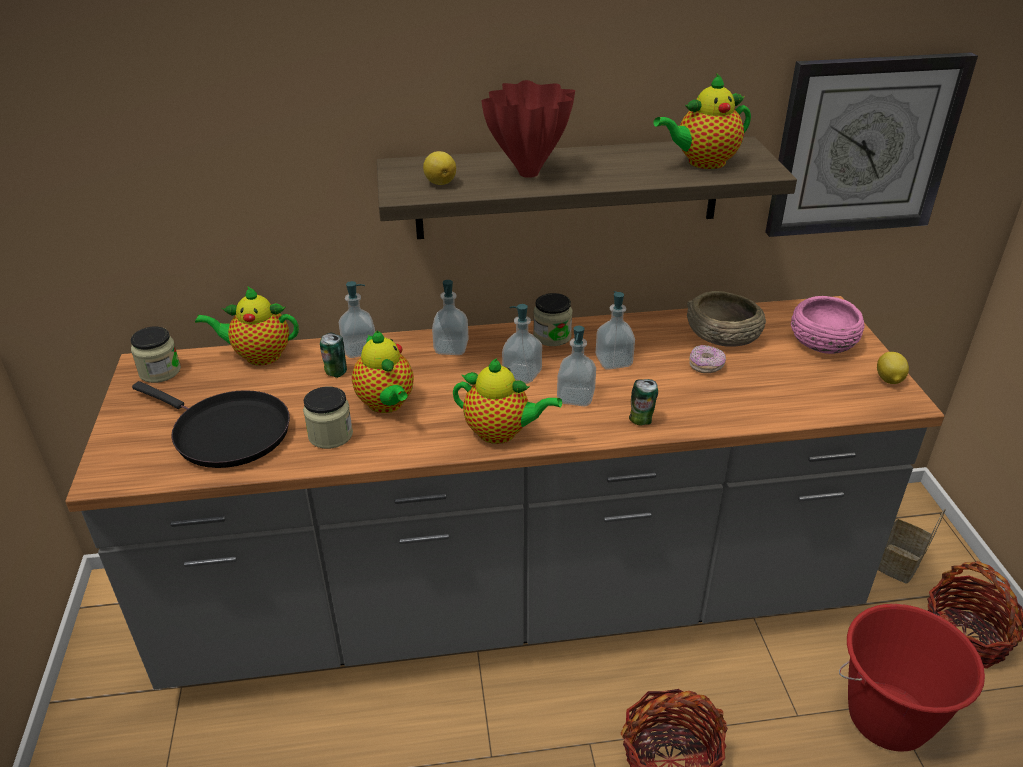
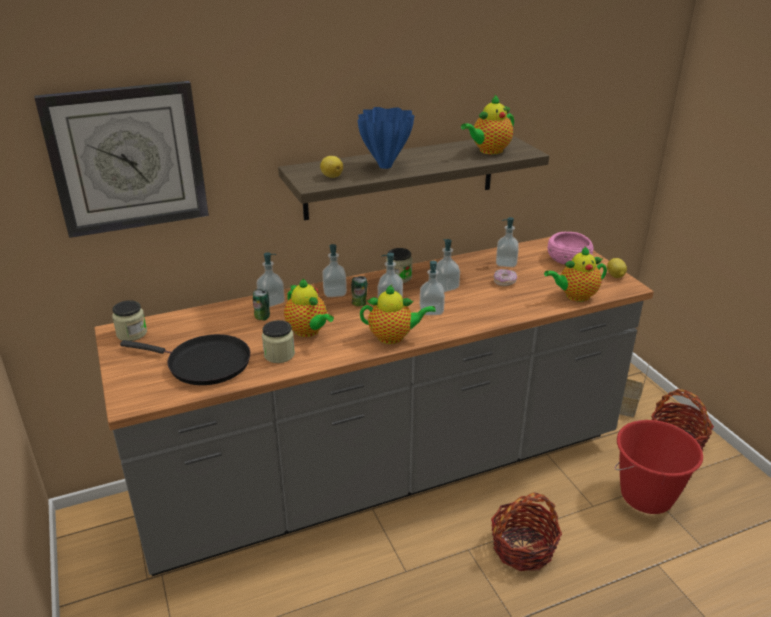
camera: 15 degrees left, 5 degrees down
(258, 356) = (200, 314): teapot -> teapot (575, 296)
(530, 173) = (386, 166): red vase -> blue vase
(641, 420) = (478, 318): can -> can (359, 304)
(722, 334) = (506, 263): beige bowl -> soap dispenser
(863, 146) = (573, 136): wall clock -> wall clock (127, 158)

